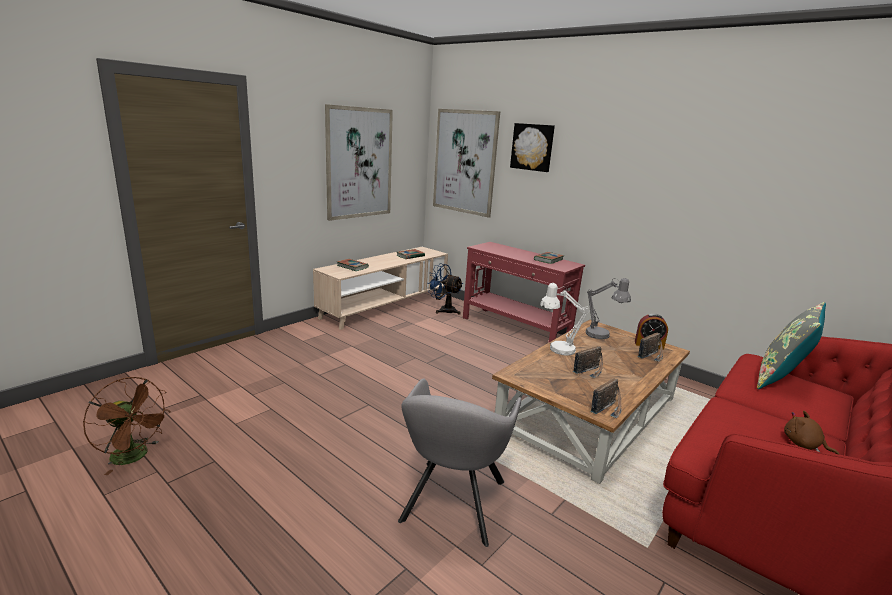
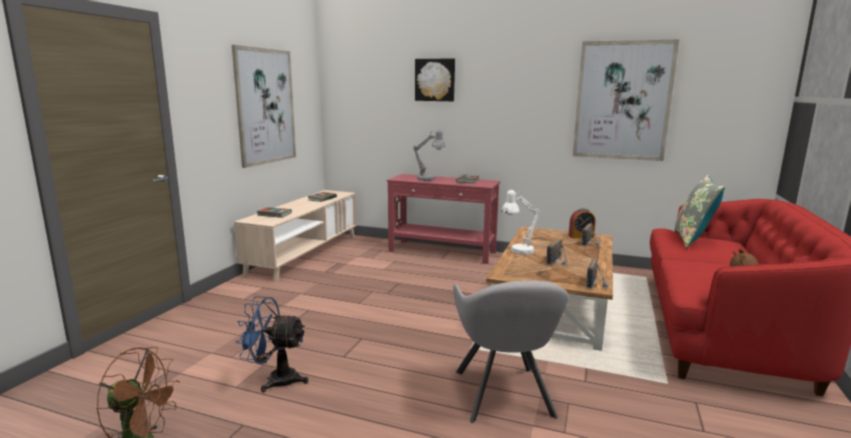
camera: 20 degrees left, 5 degrees down
(443, 310) = (365, 248): blue fan -> blue fan (275, 379)
(465, 162) = (364, 100): picture -> picture (622, 101)
(602, 336) = (541, 236): grey table lamp -> grey table lamp (429, 179)

